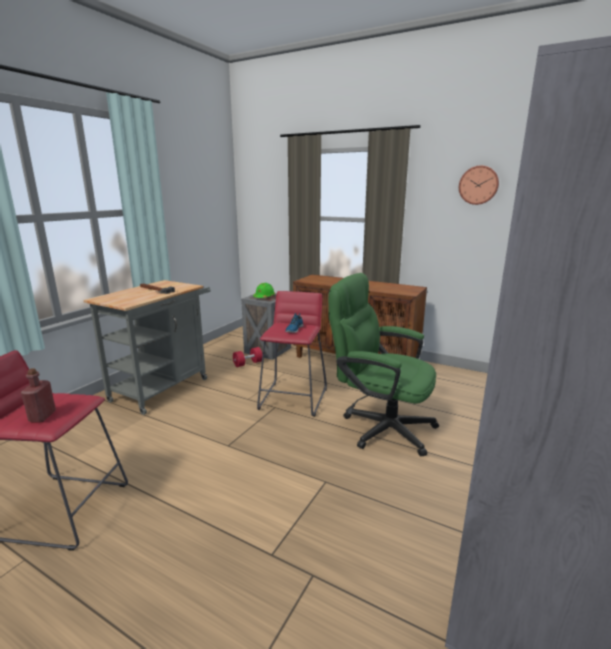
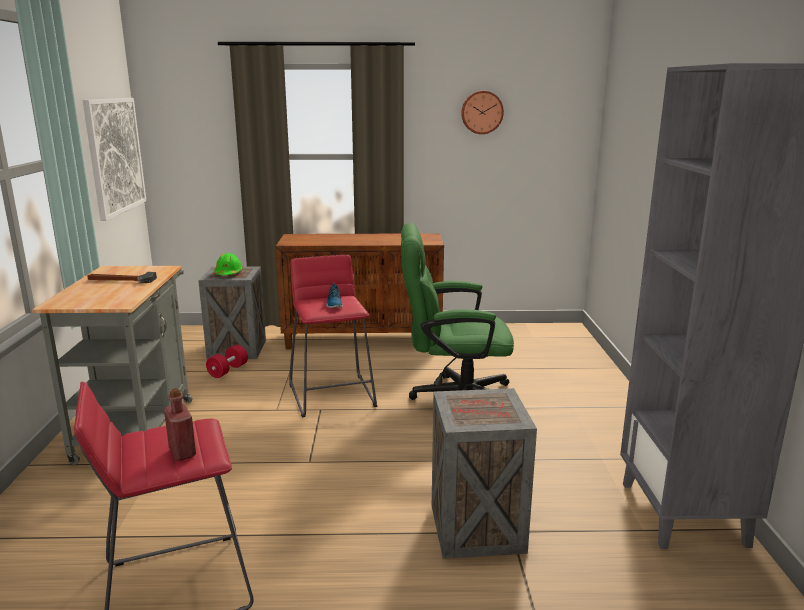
camera: 30 degrees left, 0 degrees up
(210, 212) = (115, 156): none -> picture
(287, 559) = (479, 529): none -> crate

